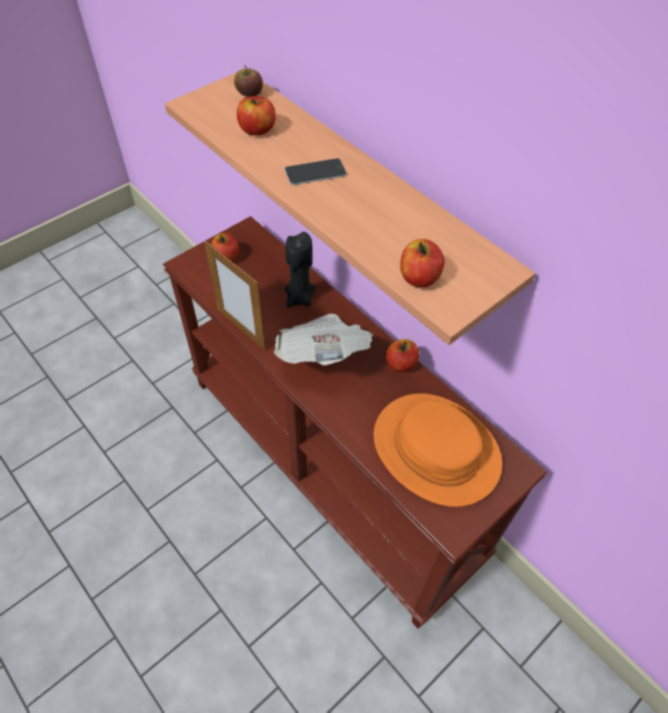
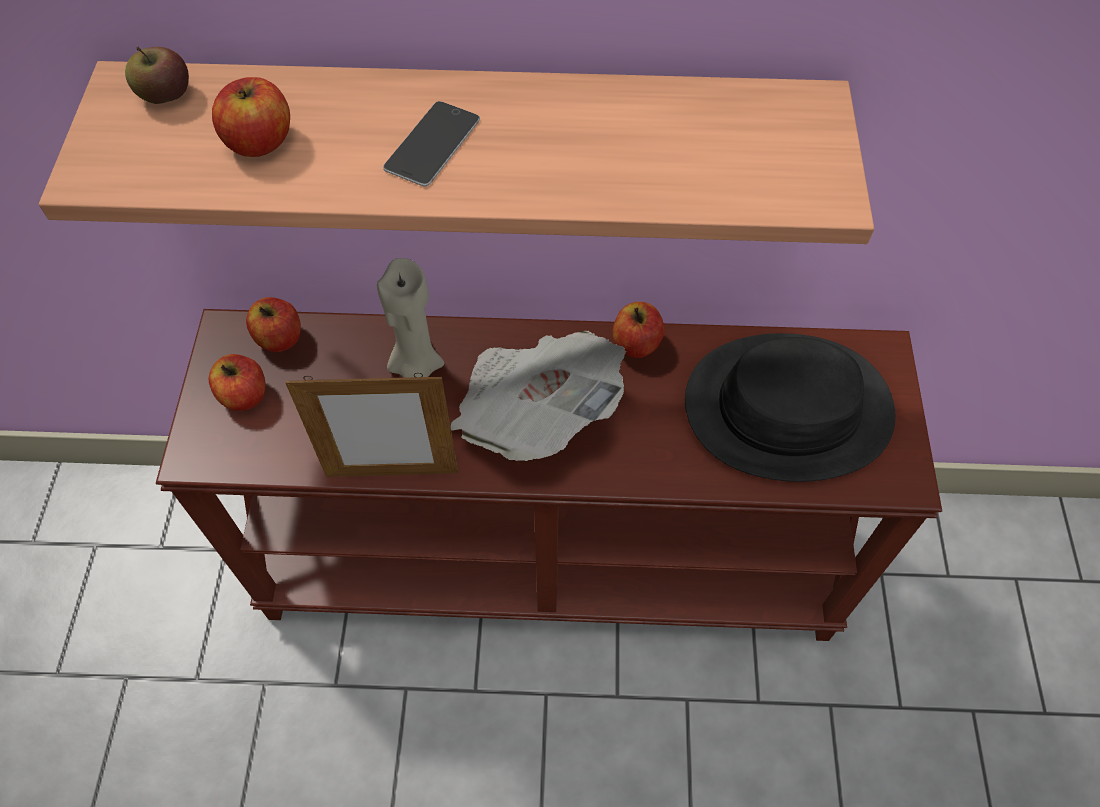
camera: 45 degrees left, 5 degrees up
(299, 298) = (416, 366): black candle -> beige candle
(419, 277) = (748, 185): apple -> apple (280, 338)
(435, 449) = (787, 409): orange hat -> black hat

